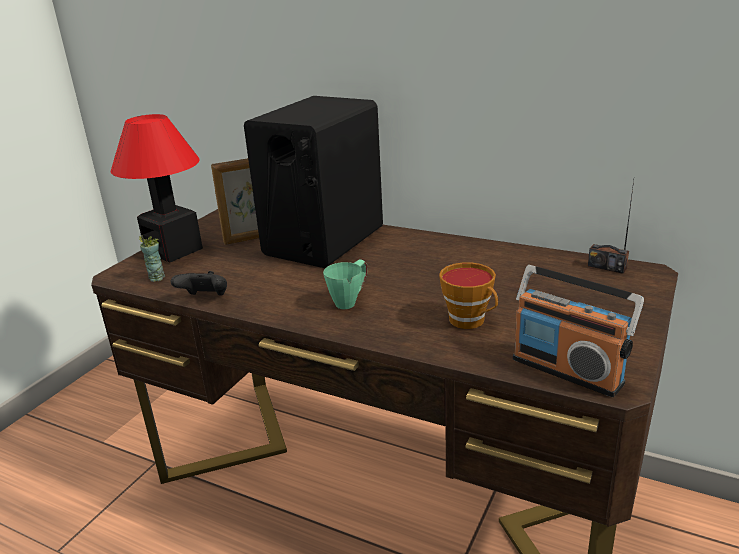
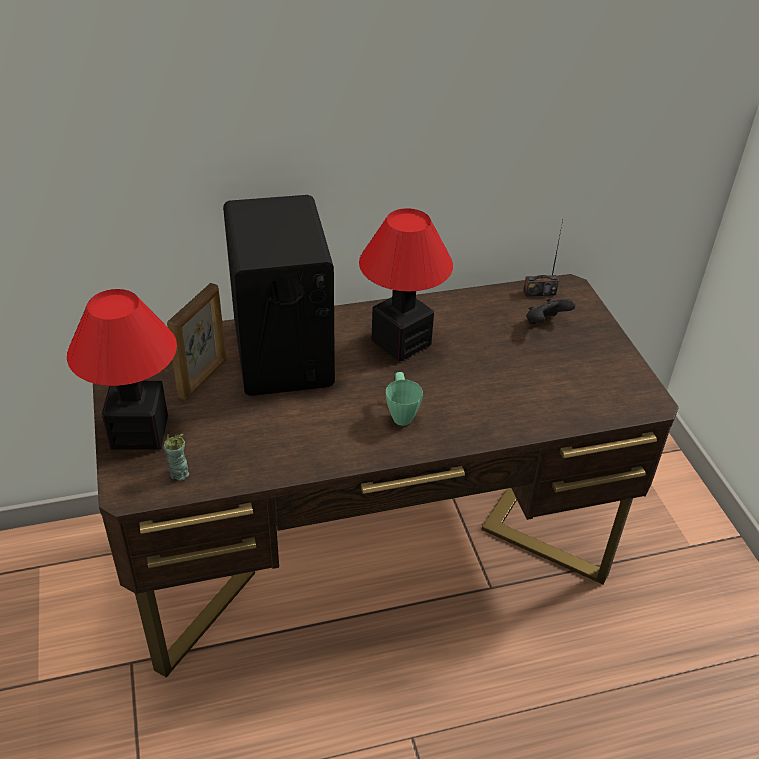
camera: 45 degrees left, 15 degrees up
(205, 298) = (270, 473): black game controller -> black game controller (545, 323)
(420, 261) = (400, 343): none -> table lamp
(470, 321) = (512, 391): cup -> none
(567, 370) = (615, 405): radio -> none

